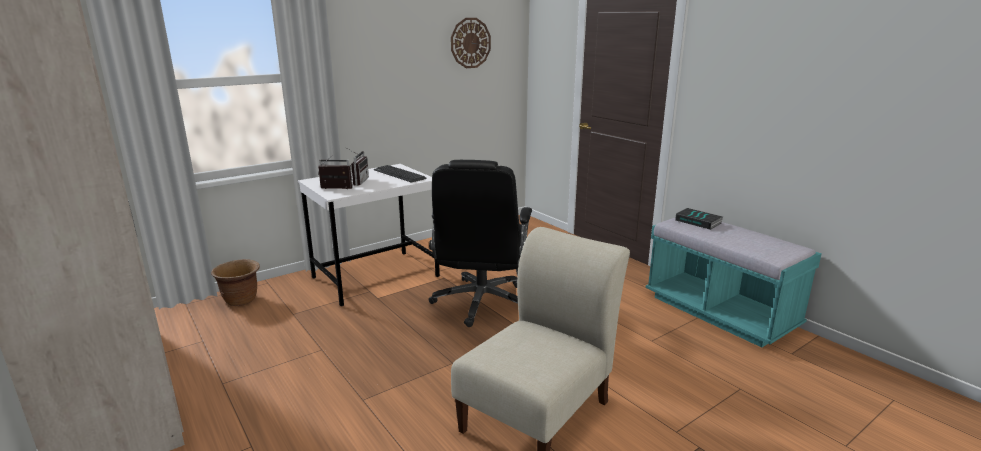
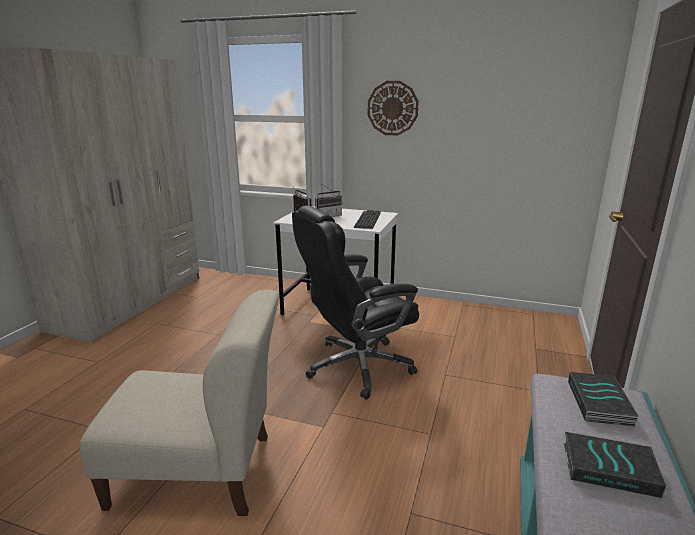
camera: 55 degrees right, 0 degrees up
(241, 300) = (253, 284): brown planter -> none
(470, 43) = (519, 95): wall clock -> wall clock (392, 108)
(746, 238) = (610, 468): none -> book

